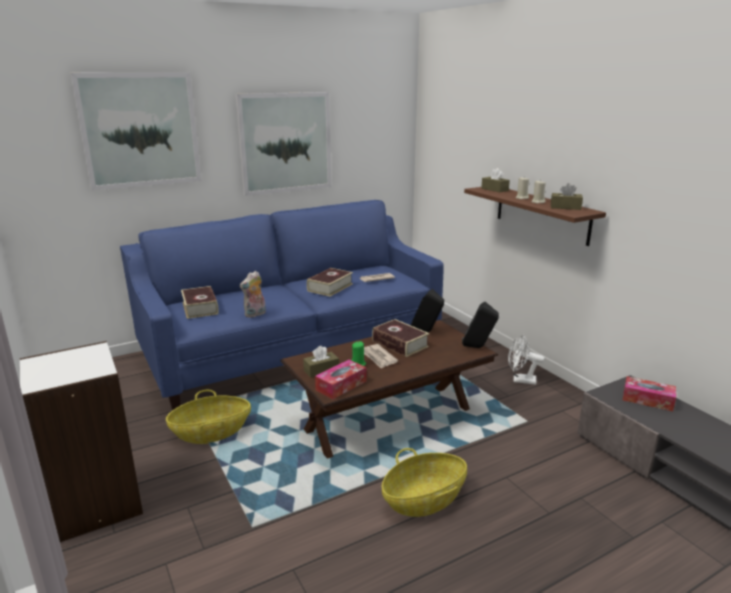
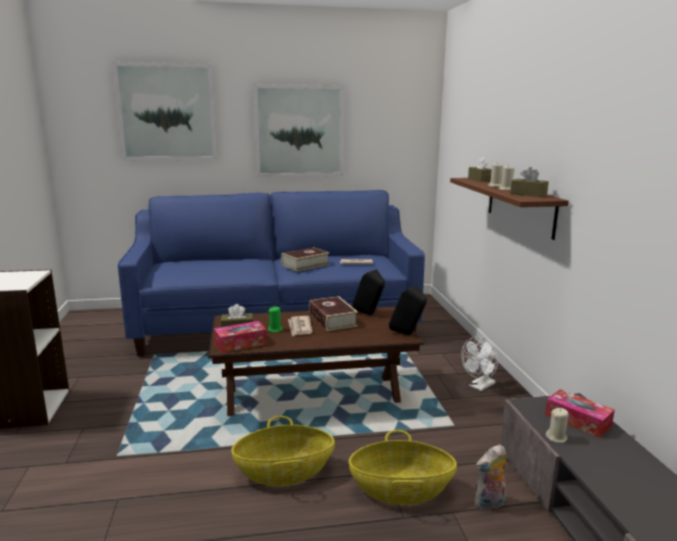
camera: 20 degrees right, 5 degrees down
(200, 308) = (179, 266): book -> none
(211, 432) = (153, 376): basket -> basket (401, 489)
(255, 314) = (219, 277): plush toy -> plush toy (490, 504)
(520, 380) = (479, 386): white fan -> white fan turned 75 degrees counterclockwise
(645, 418) = (556, 438): none -> beige candle

